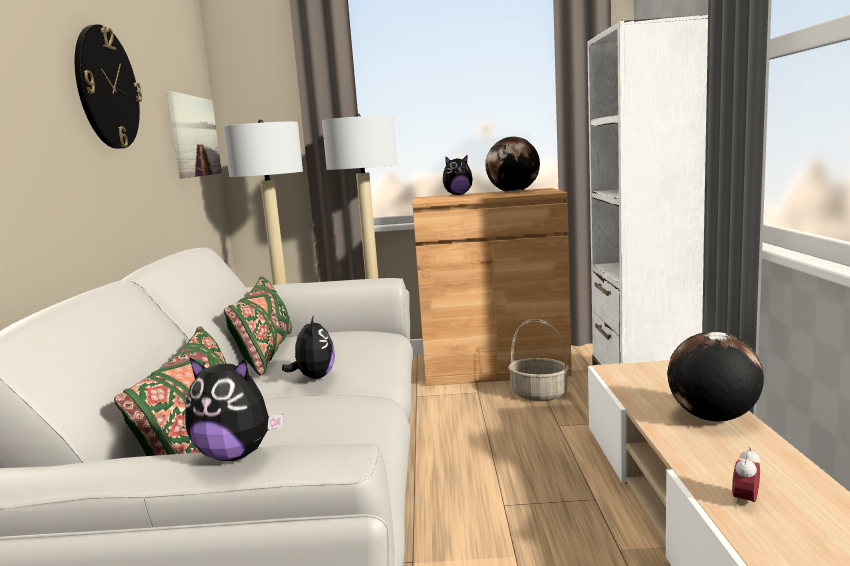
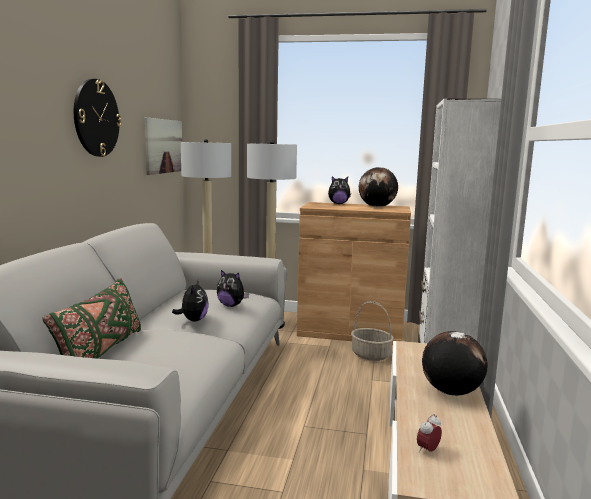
camera: 10 degrees right, 0 degrees up
(235, 455) = (92, 361): plush toy -> plush toy (231, 305)
(266, 354) = (175, 299): green pillow -> none

